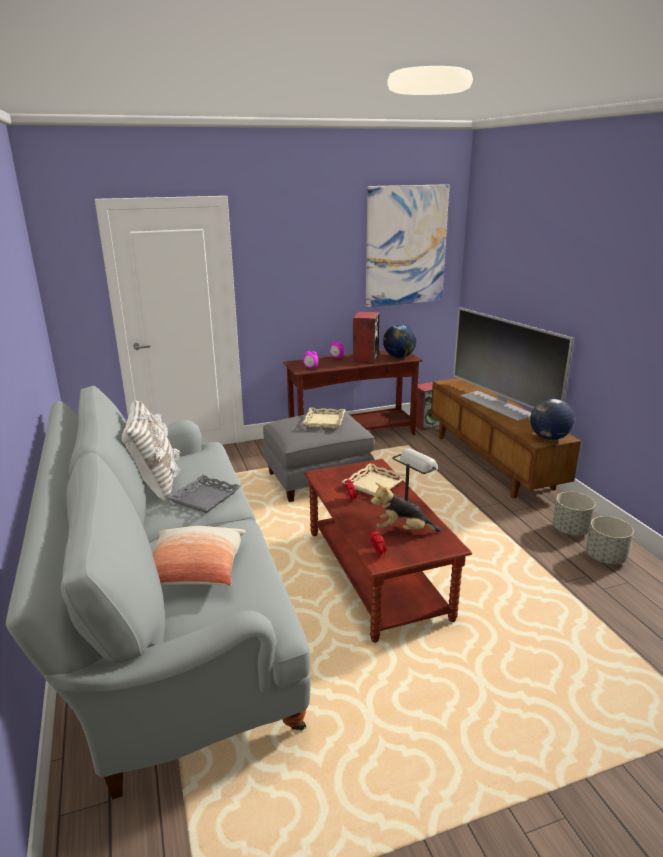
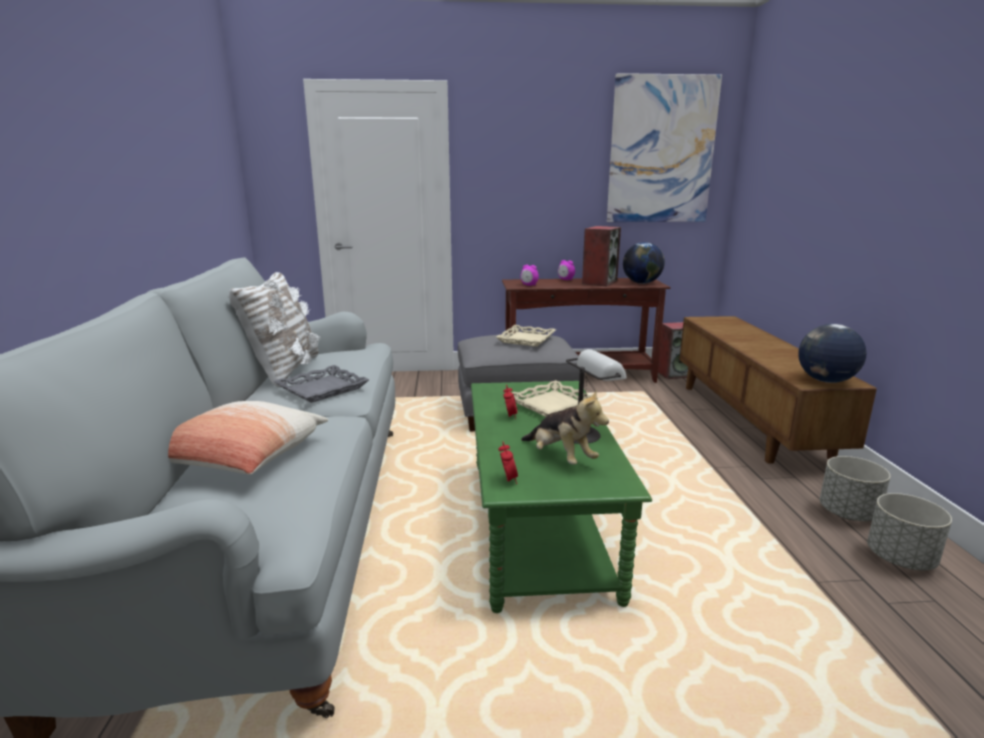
camera: 15 degrees right, 5 degrees down
(376, 573) = (539, 524): brown coffee table -> green coffee table
(403, 530) = (561, 458): plush toy -> plush toy turned 150 degrees counterclockwise
(497, 405) = (761, 343): television -> none

